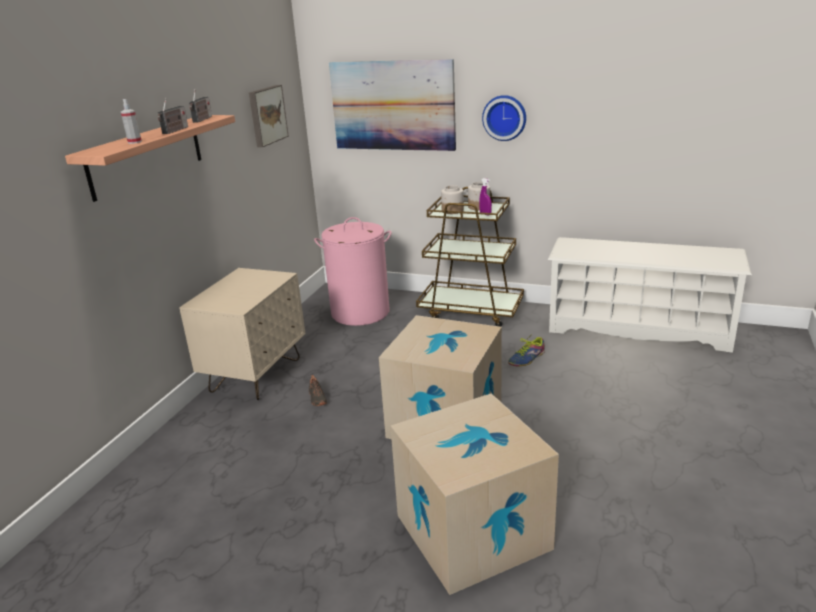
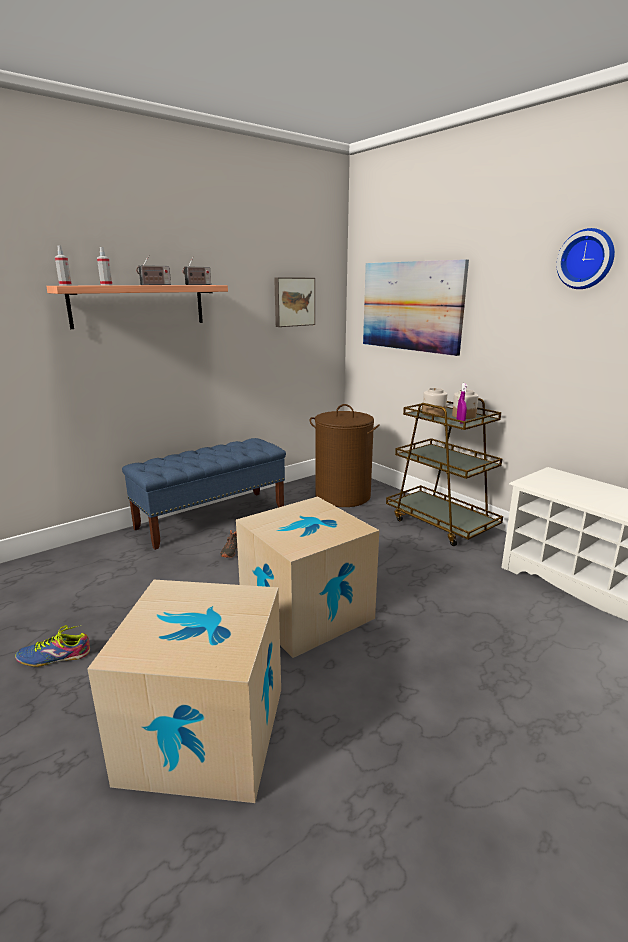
camera: 30 degrees right, 5 degrees down
(99, 152) = (65, 285): none -> spray bottle
(256, 375) = (212, 518): beige nightstand -> blue bench
(360, 313) = (342, 496): pink laundry basket -> brown laundry basket
(504, 117) = (510, 324): wall clock -> wall clock (586, 259)
(527, 358) = (449, 585): shoe -> shoe (54, 657)

